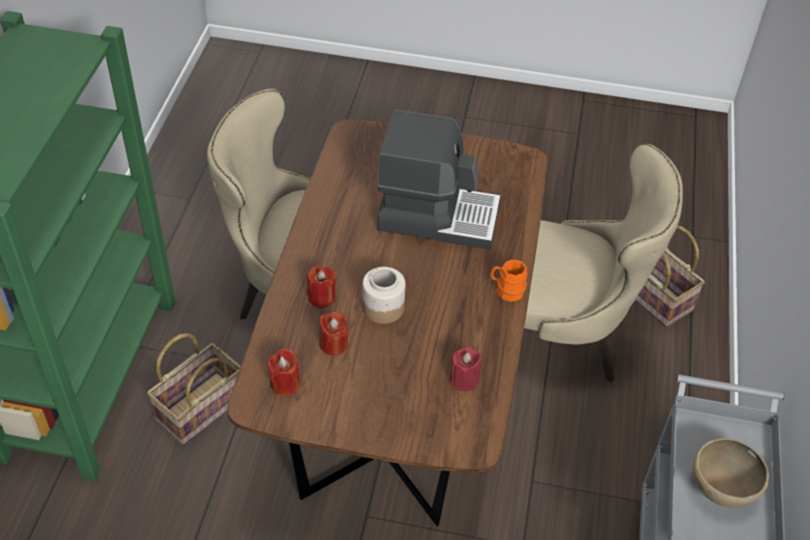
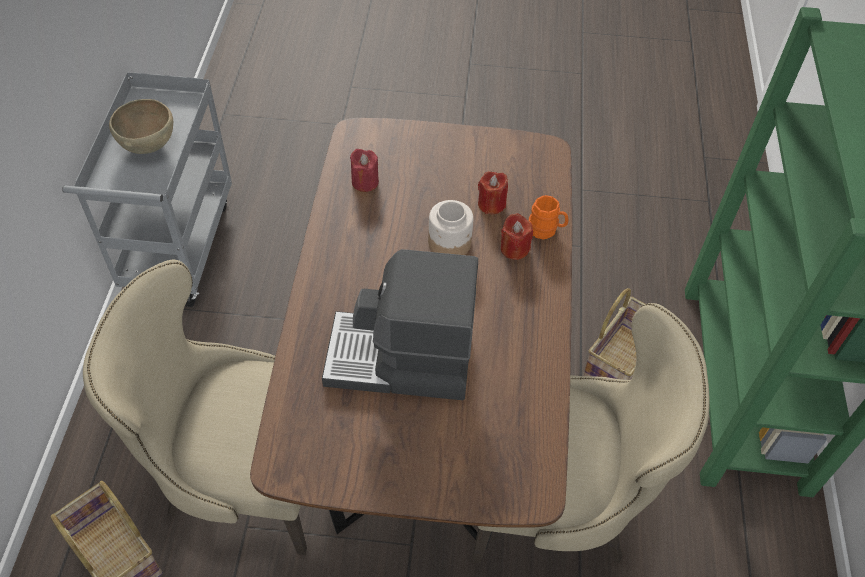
camera: 175 degrees right, 5 degrees up
(285, 383) = (527, 168): red candle -> none
(506, 290) = (320, 272): orange mug -> orange mug (546, 230)

